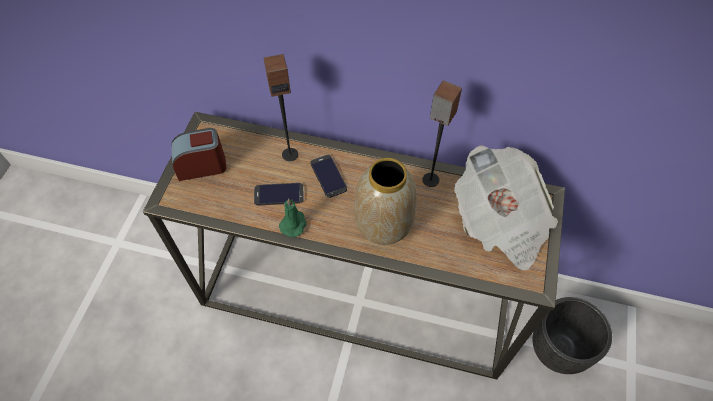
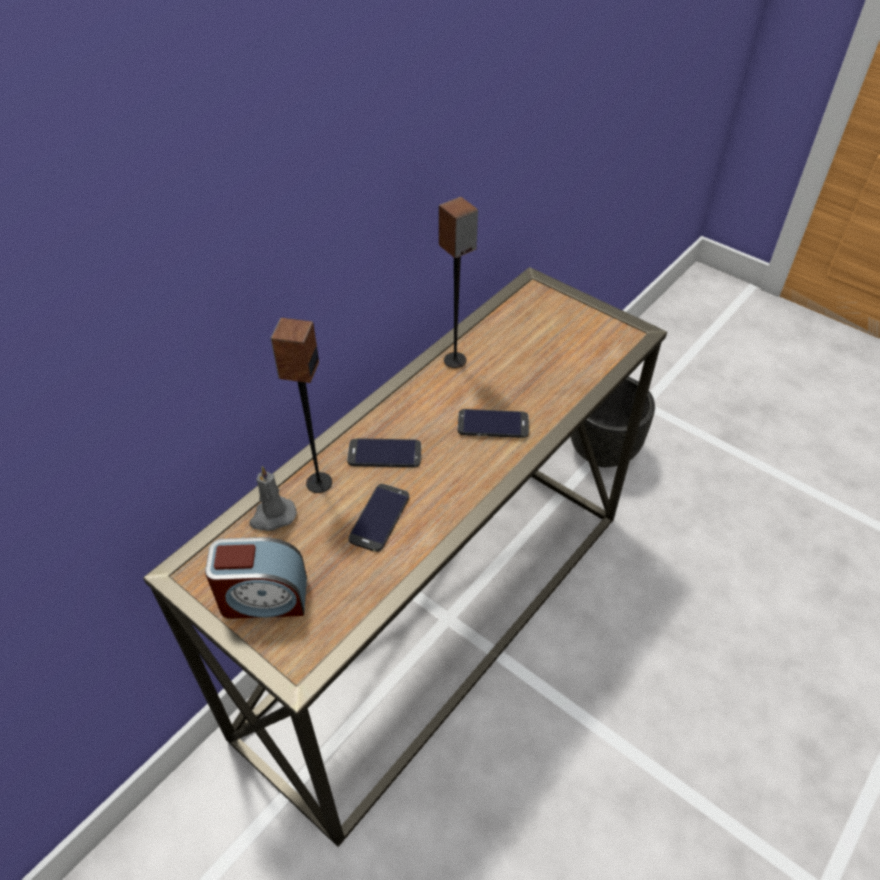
camera: 65 degrees left, 10 degrees down
(202, 166) = (263, 598): alarm clock -> alarm clock turned 105 degrees counterclockwise
(255, 144) = (272, 516): none -> grey candle
(294, 224) = (440, 515): green candle -> none
(384, 224) = (493, 424): vase -> phone
(501, 222) = (546, 327): newspaper -> none

